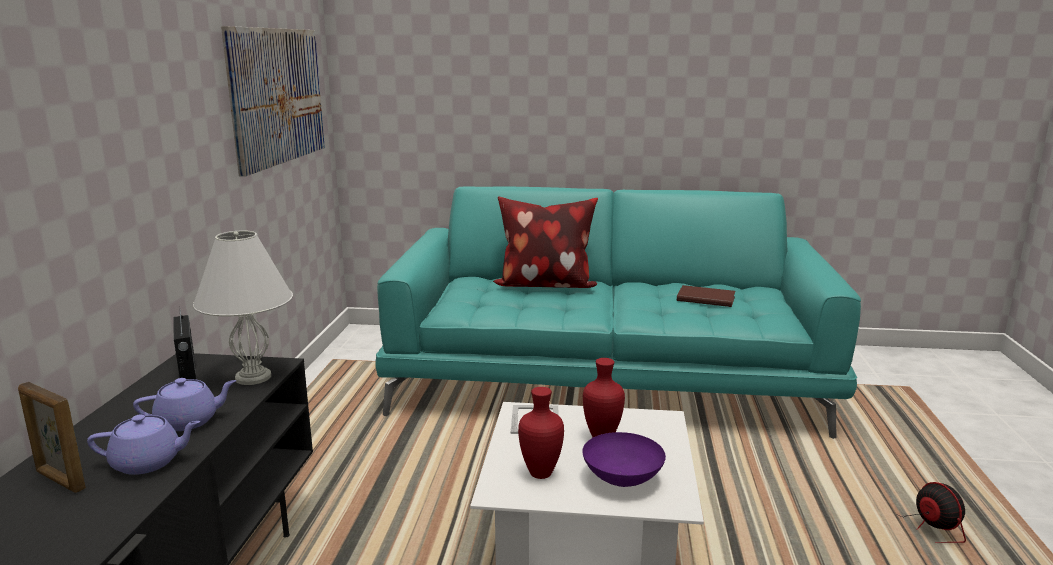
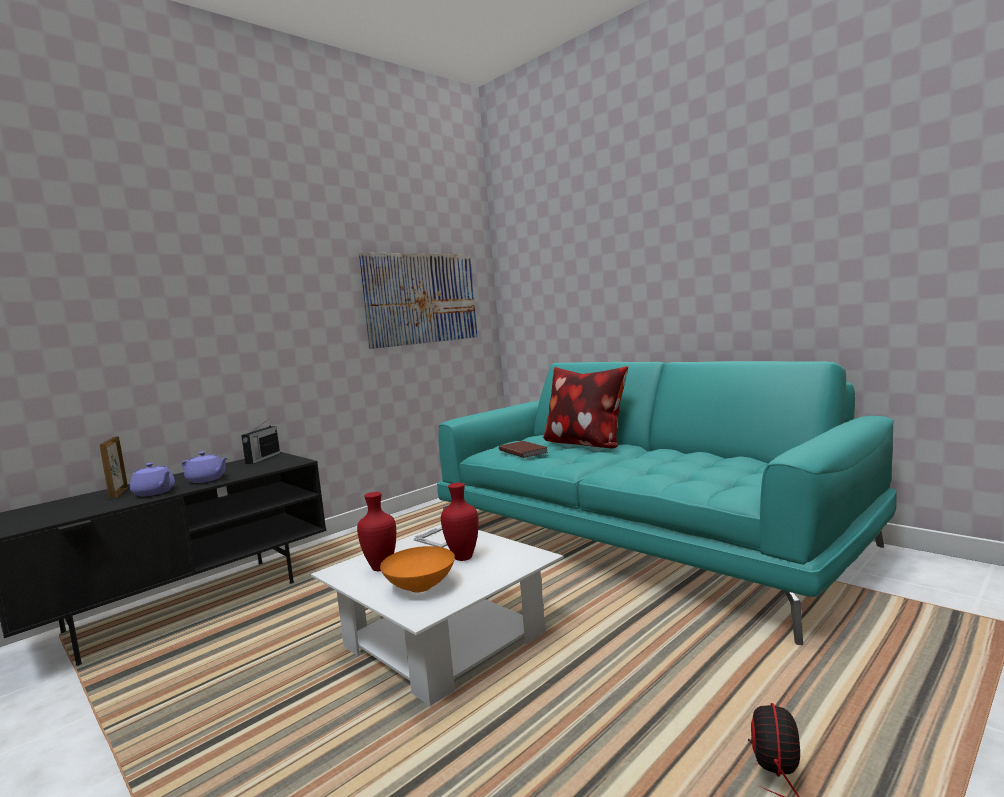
camera: 40 degrees right, 10 degrees down
(252, 377) = (275, 465): white table lamp -> none
(622, 480) = (419, 587): purple bowl -> orange bowl
(705, 298) = (702, 465): brown book -> brown book (523, 451)

